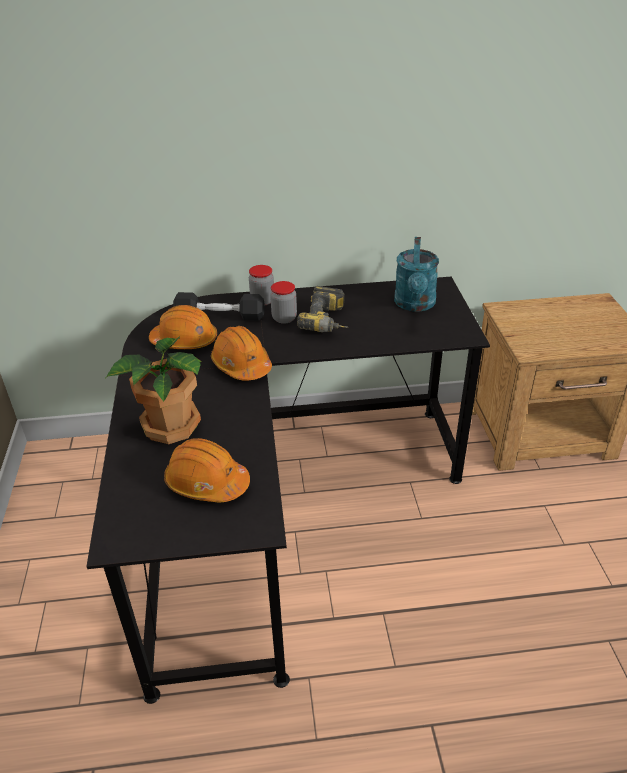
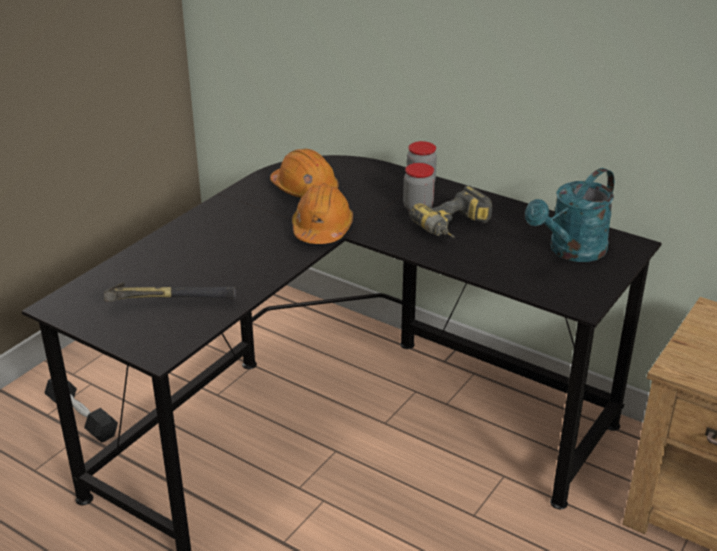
camera: 40 degrees right, 5 degrees down
(169, 425) = (201, 248): potted plant -> none
(206, 483) = (168, 302): orange hard hat -> hammer
(220, 316) = (363, 182): black dumbbell -> black dumbbell (82, 417)

